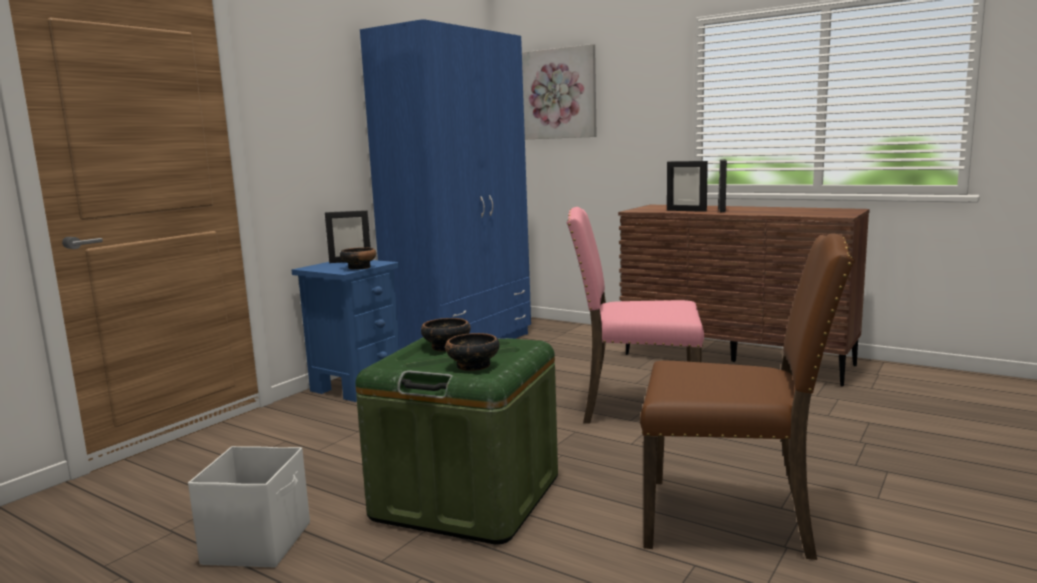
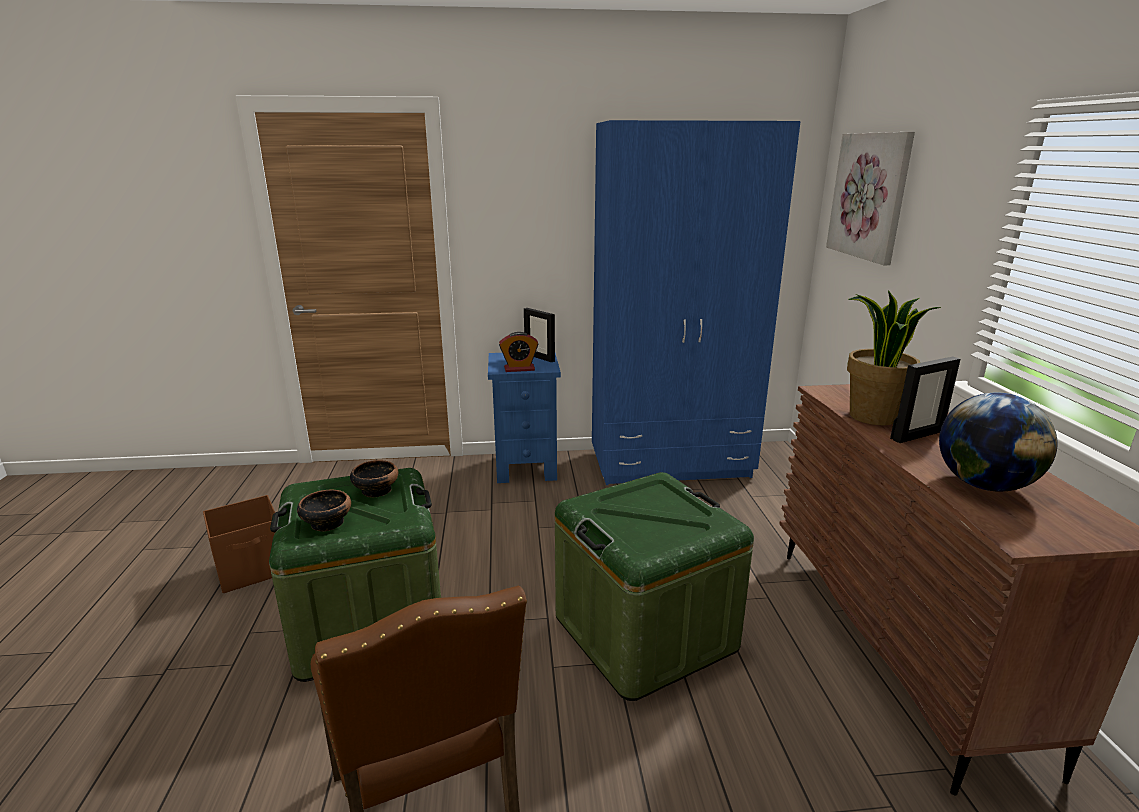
camera: 50 degrees right, 10 degrees up
(259, 542) = (253, 569): white storage box -> brown storage box
(359, 267) = (519, 369): bowl -> alarm clock
(637, 409) = (644, 632): pink chair -> green storage box
(686, 210) = (872, 417): picture frame -> potted plant
(787, 212) = (983, 485): none -> globe

